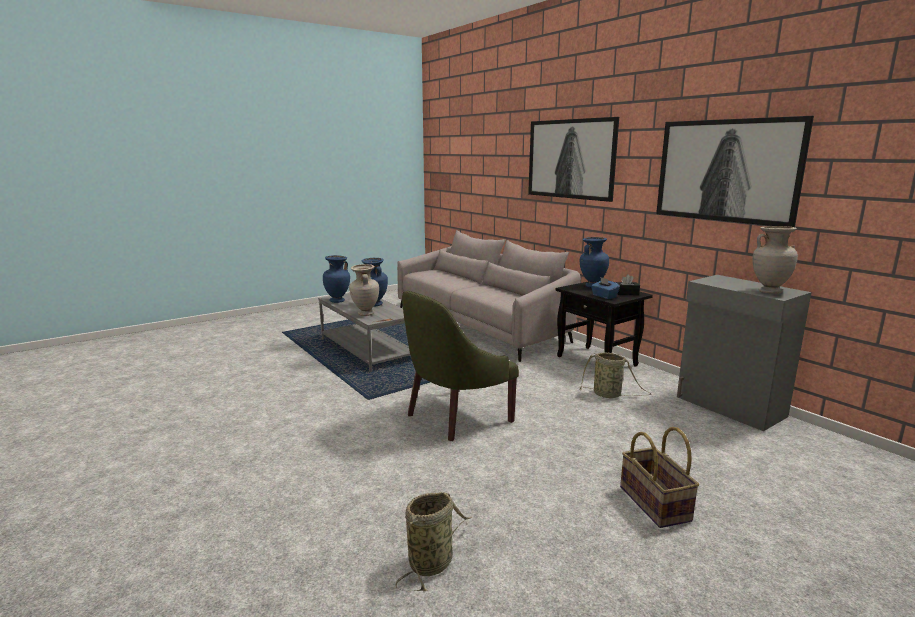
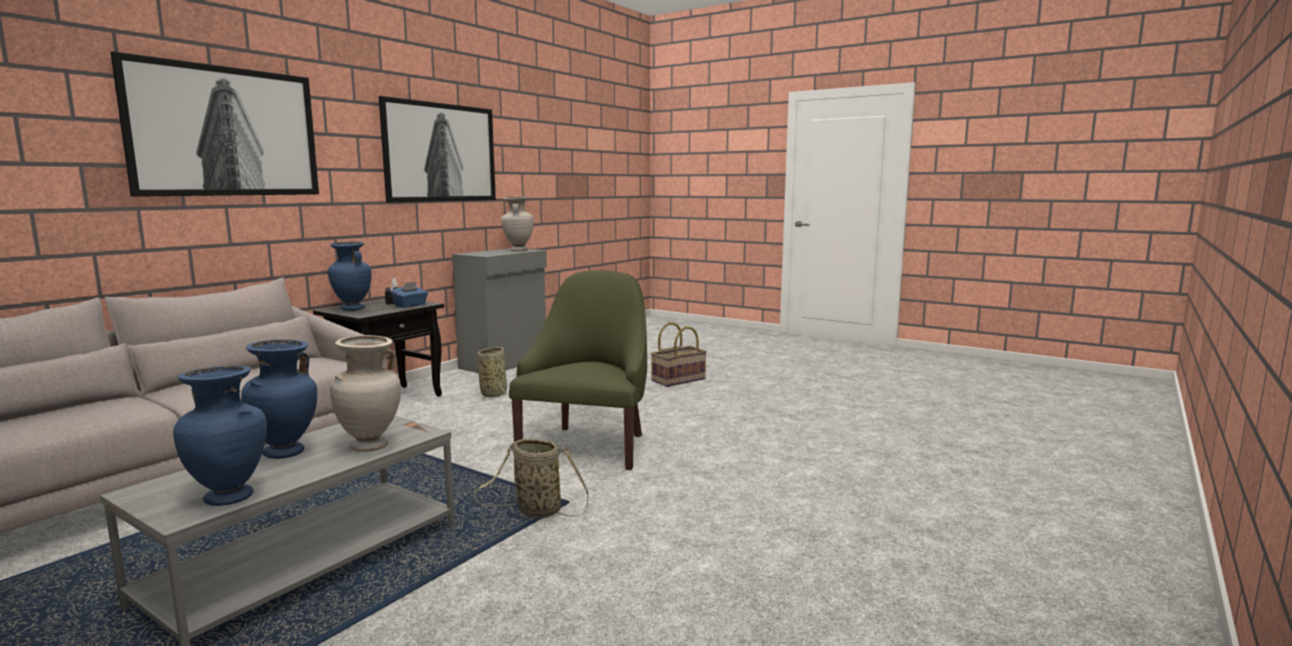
camera: 110 degrees left, 5 degrees down
(433, 562) = (816, 422): basket -> basket (535, 511)
(454, 416) = (588, 446): green armchair -> green armchair turned 105 degrees counterclockwise

